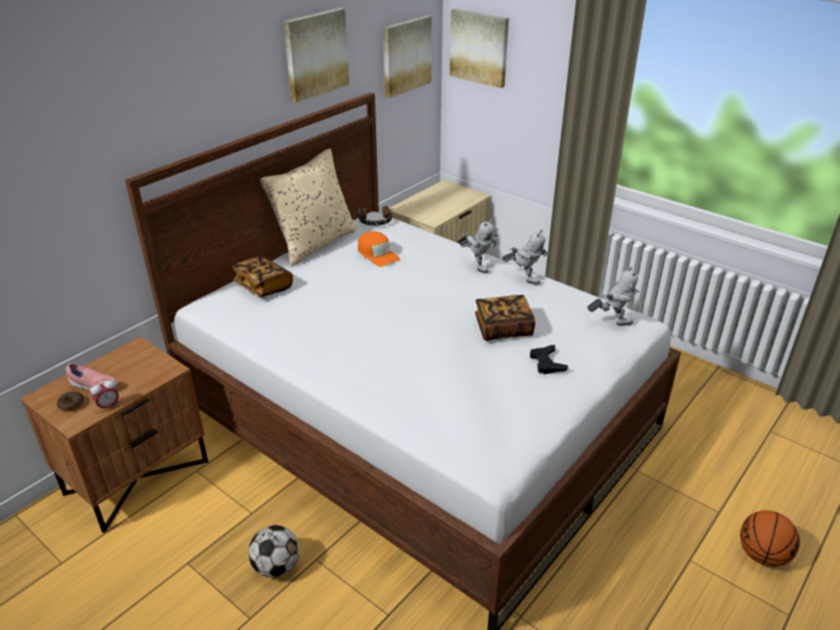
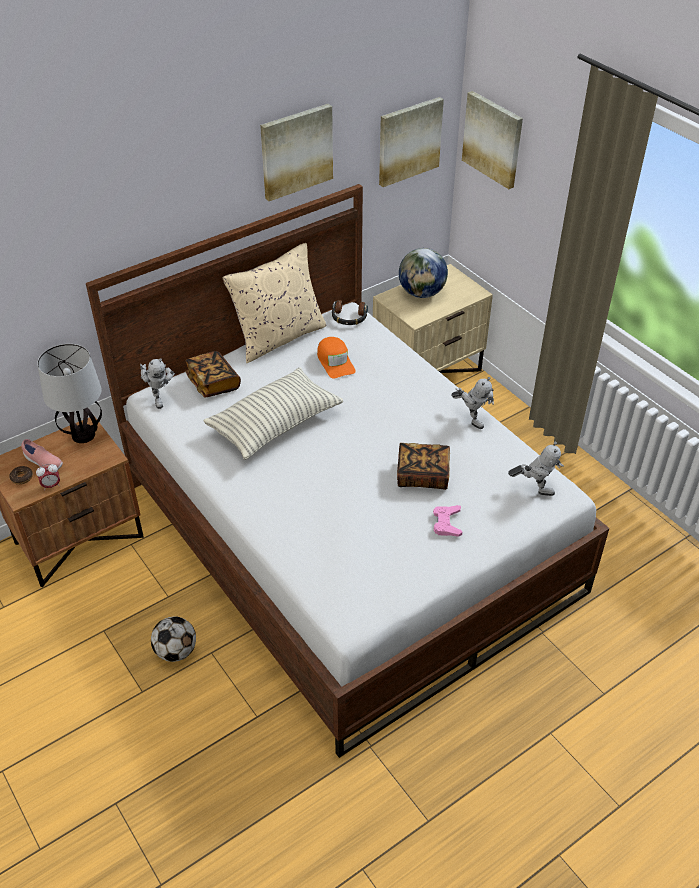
camera: 15 degrees right, 10 degrees up
(134, 354) = (84, 435): none -> table lamp
(339, 310) = (275, 424): none -> pillow
(429, 202) = (422, 293): none -> globe
(477, 266) = (430, 394): toy robot -> toy robot (159, 397)
(547, 363) = (447, 523): black game controller -> pink game controller
(762, 555) = (624, 745): basketball -> none

